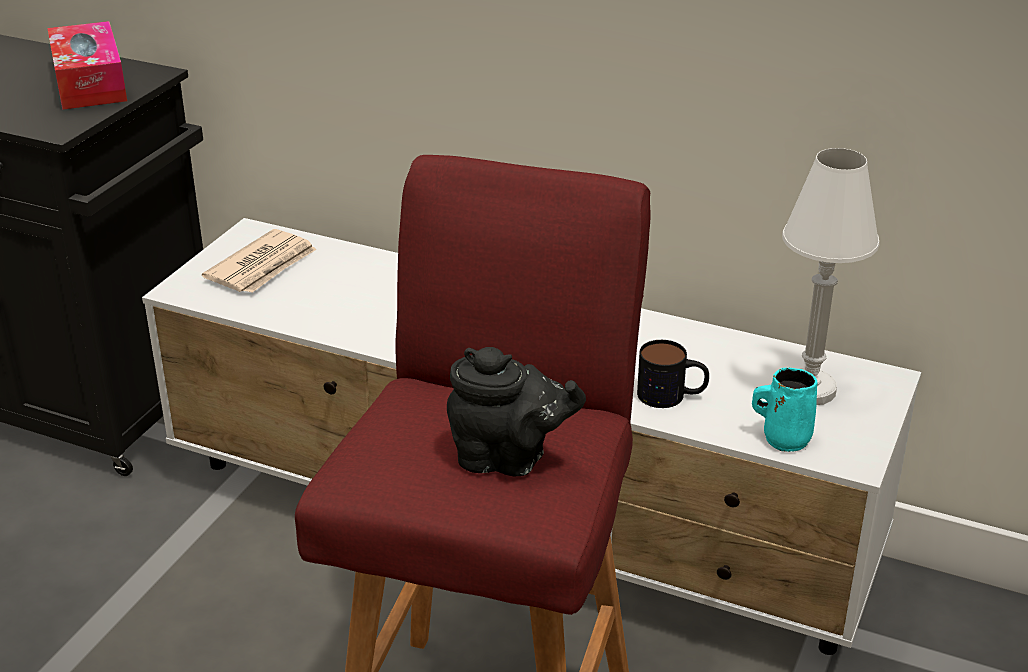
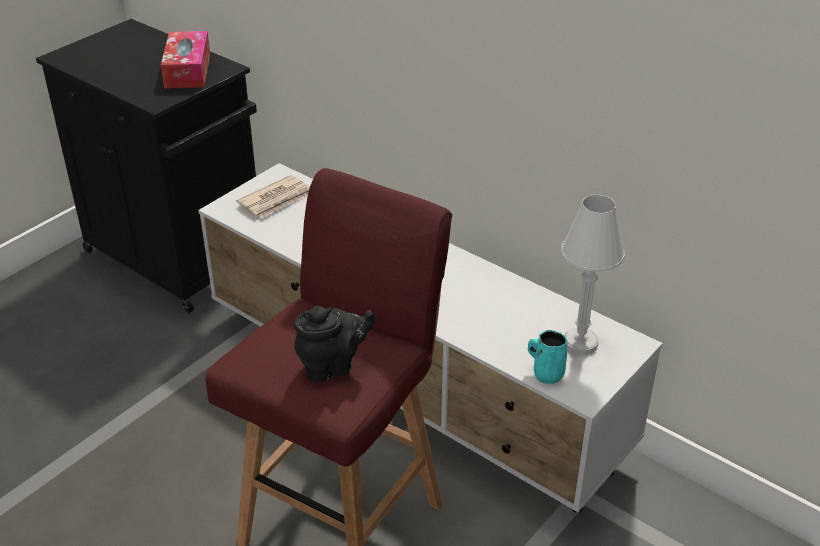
camera: 15 degrees right, 5 degrees up
(508, 459) = (333, 366): black teapot -> black teapot turned 45 degrees counterclockwise
(672, 396) = (489, 331): mug -> none

